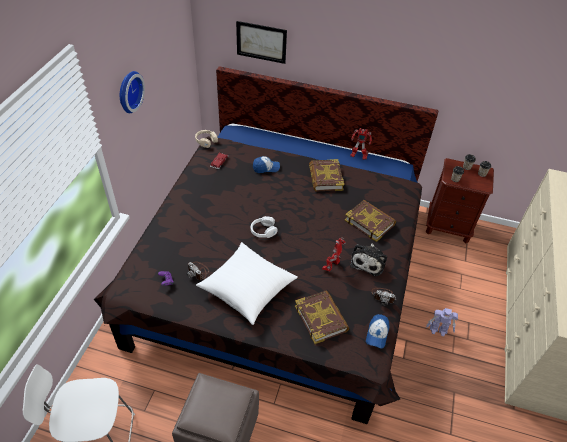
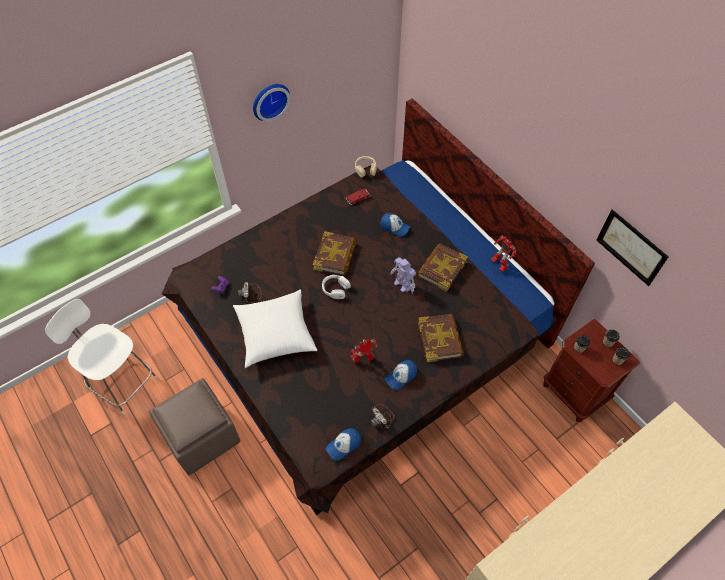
camera: 40 degrees right, 10 degrees up
(261, 42) = (451, 94): picture -> picture (631, 247)
(321, 318) = (310, 399): book -> book (335, 256)
(368, 261) = (401, 376): plush toy -> cap
(438, 330) = (458, 485): toy robot -> toy robot (403, 285)

